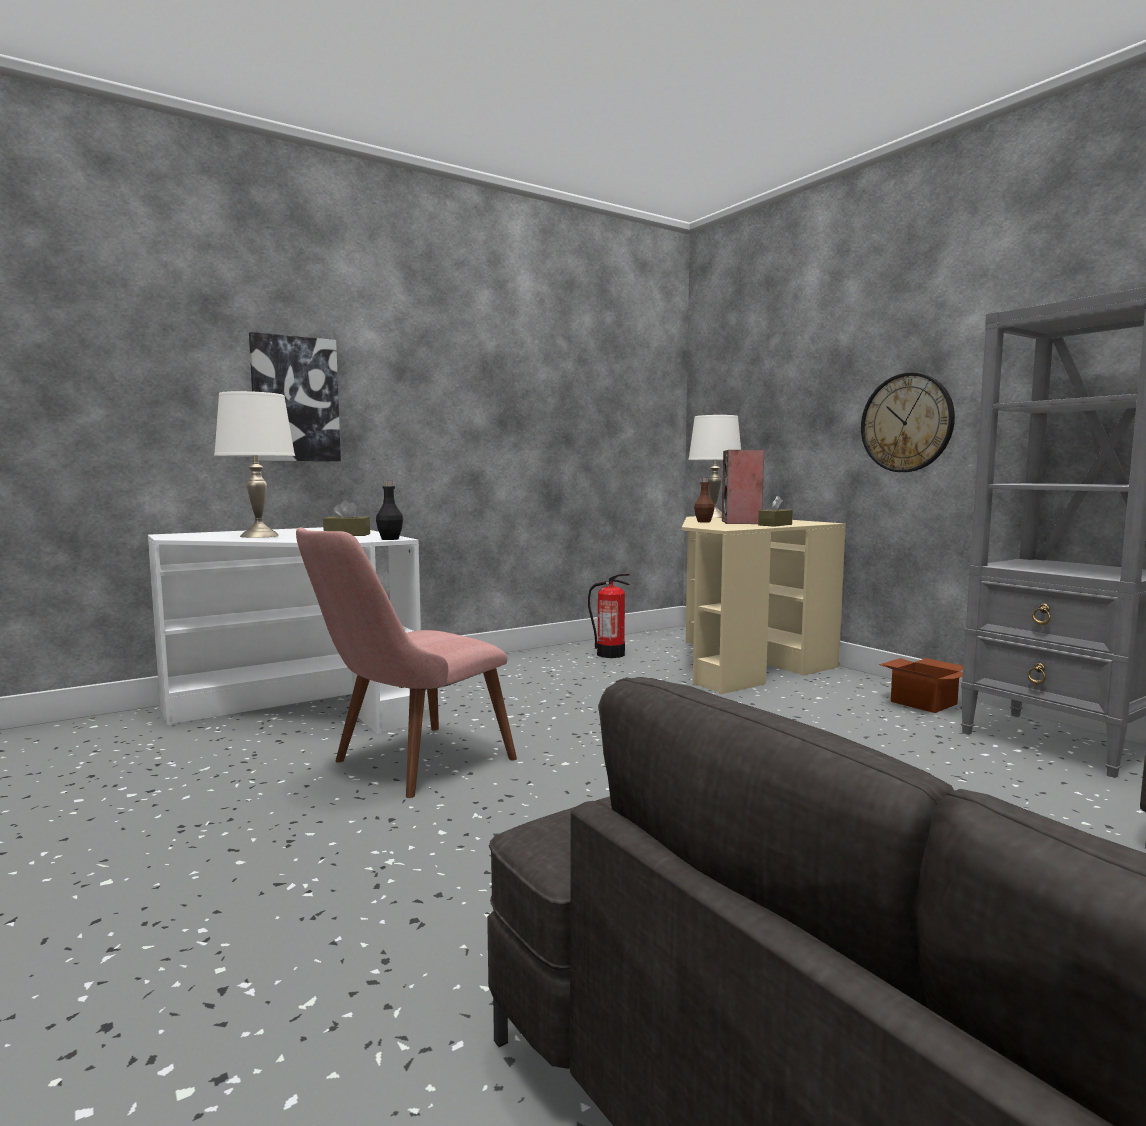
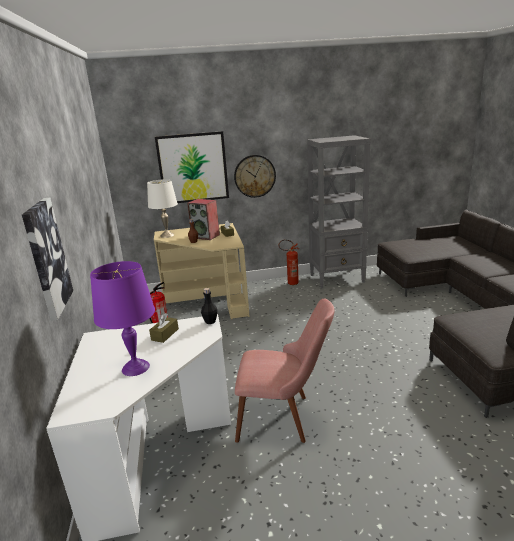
camera: 65 degrees left, 15 degrees up
(259, 536) = (135, 368): white table lamp -> purple table lamp
(406, 766) = (284, 417): pink chair -> pink chair turned 60 degrees counterclockwise
(796, 401) = (193, 168): none -> picture
(925, 703) = (290, 283): cardboard box -> fire extinguisher

